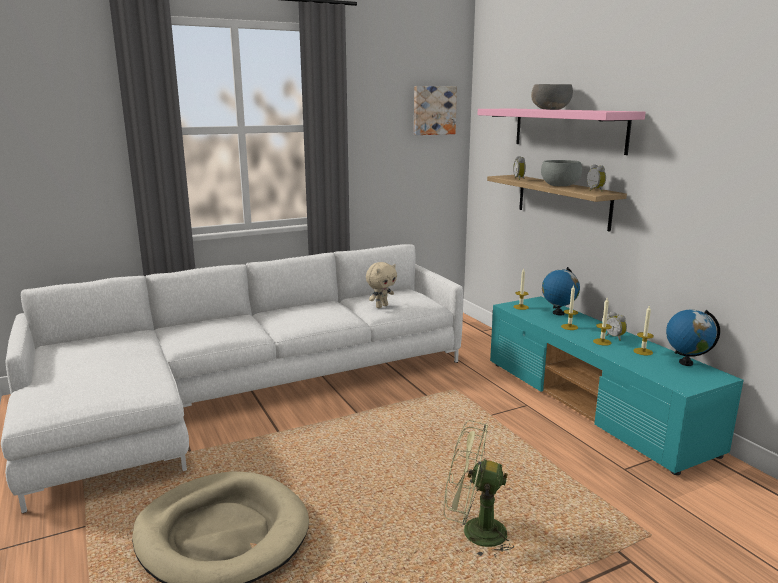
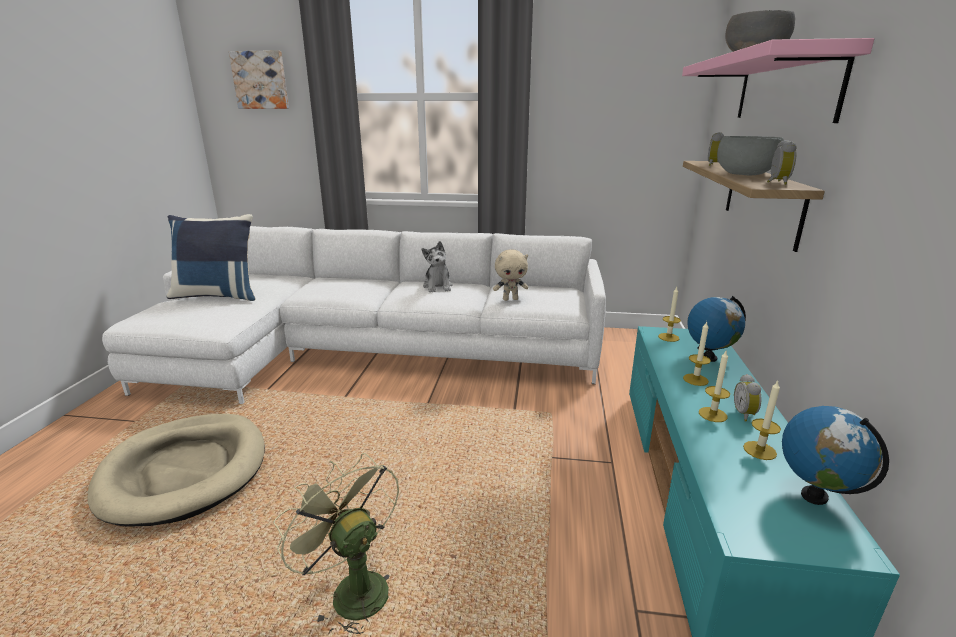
camera: 35 degrees right, 5 degrees up
(88, 366) = (218, 295): none -> blue pillow
(306, 309) = (438, 286): none -> plush toy
(433, 110) = (656, 76): picture -> picture (261, 80)

